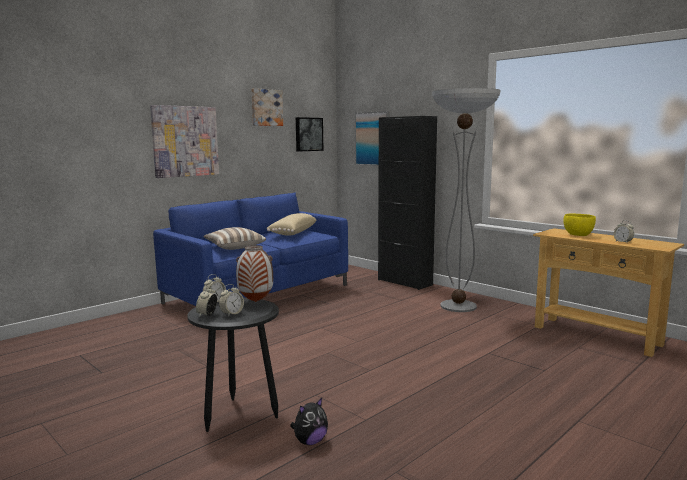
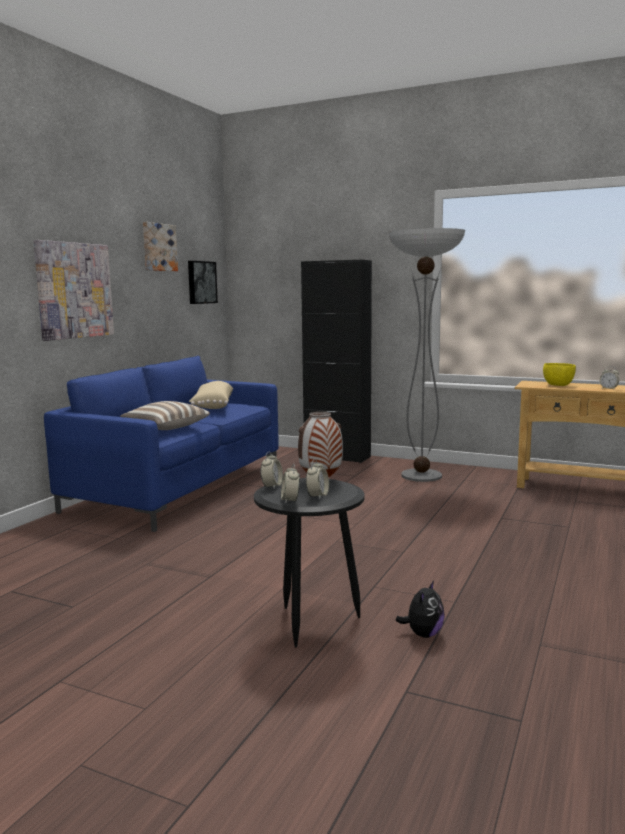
camera: 20 degrees left, 0 degrees up
(372, 138) = (281, 287): picture -> none

